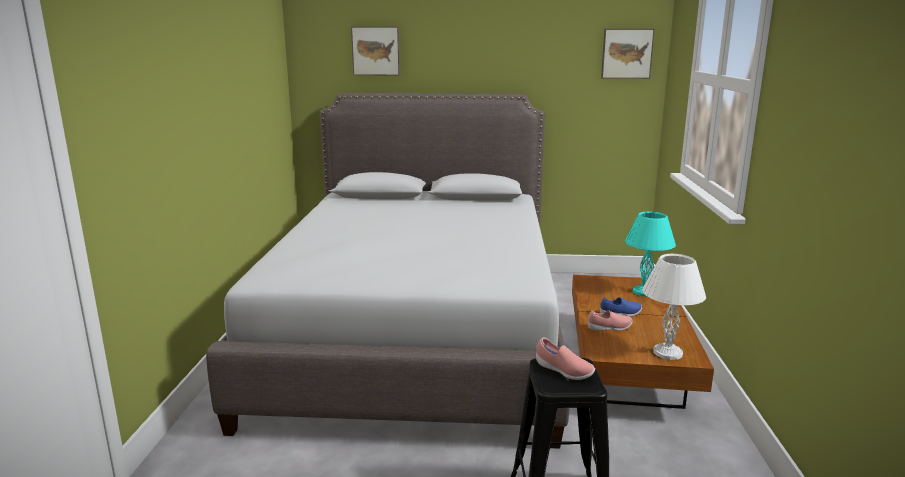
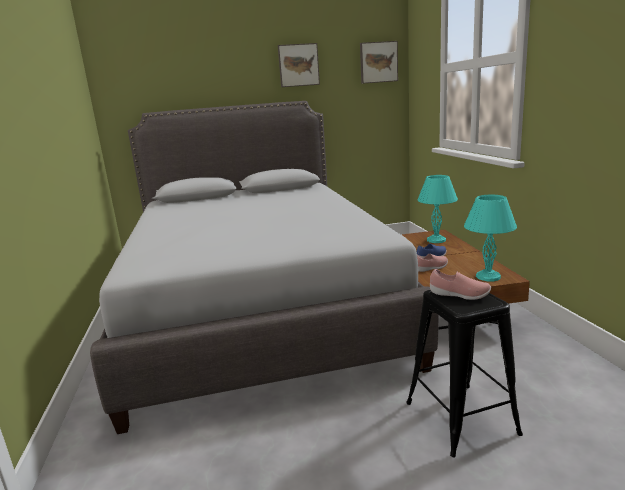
camera: 15 degrees left, 0 degrees up
(376, 51) = (173, 73): picture -> picture (298, 65)
(666, 352) = (487, 277): white table lamp -> turquoise table lamp

